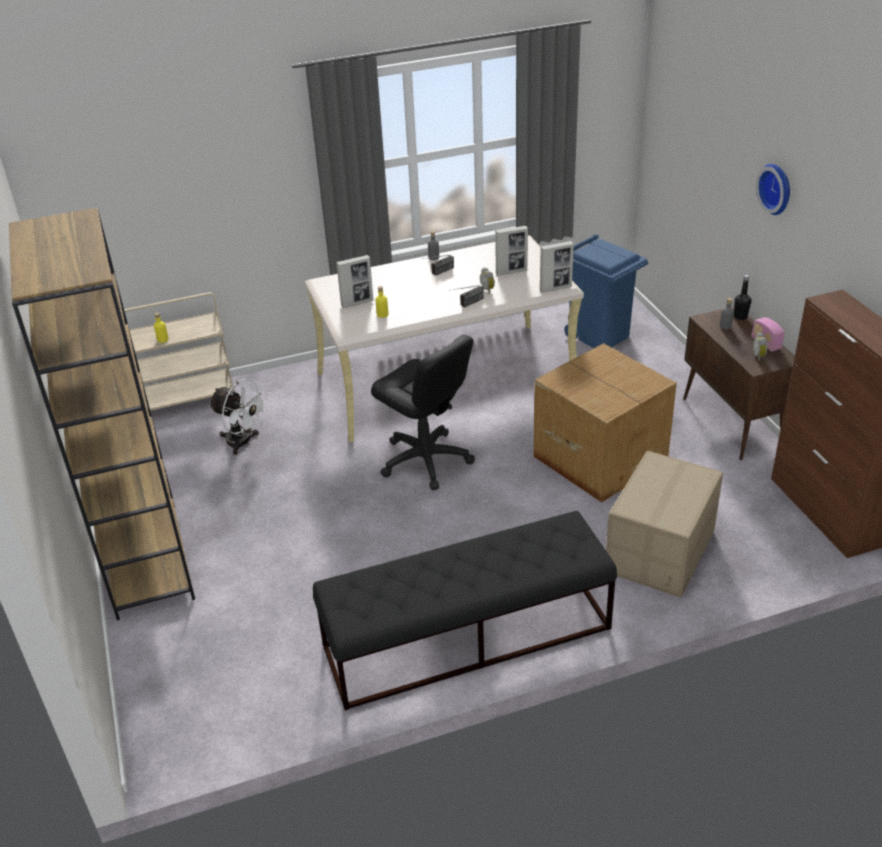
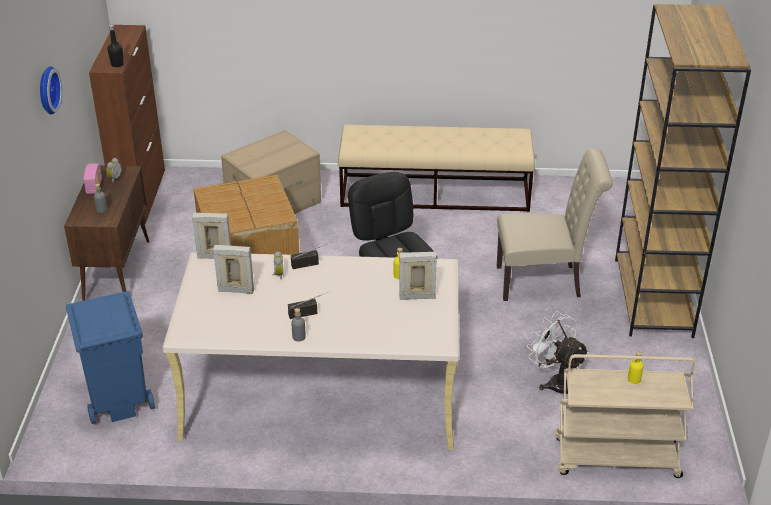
camera: 160 degrees left, 0 degrees up
(277, 542) = (544, 282): none -> beige chair
(466, 637) = (435, 193): black bench -> beige bench
(740, 317) = (78, 214): black bottle -> black bottle (117, 64)

